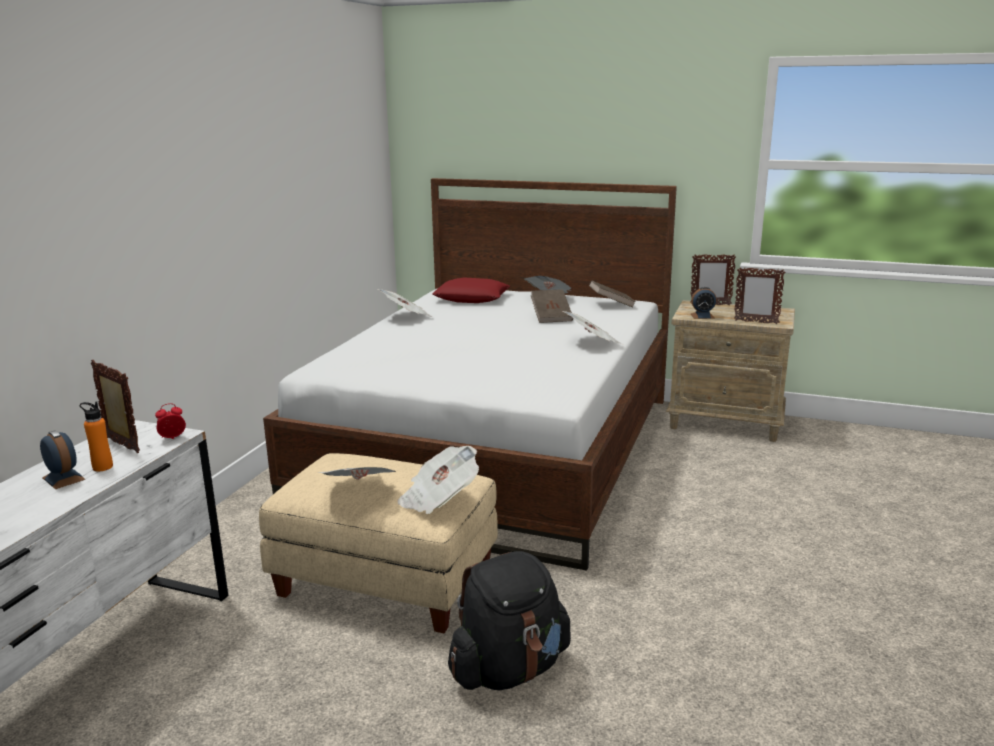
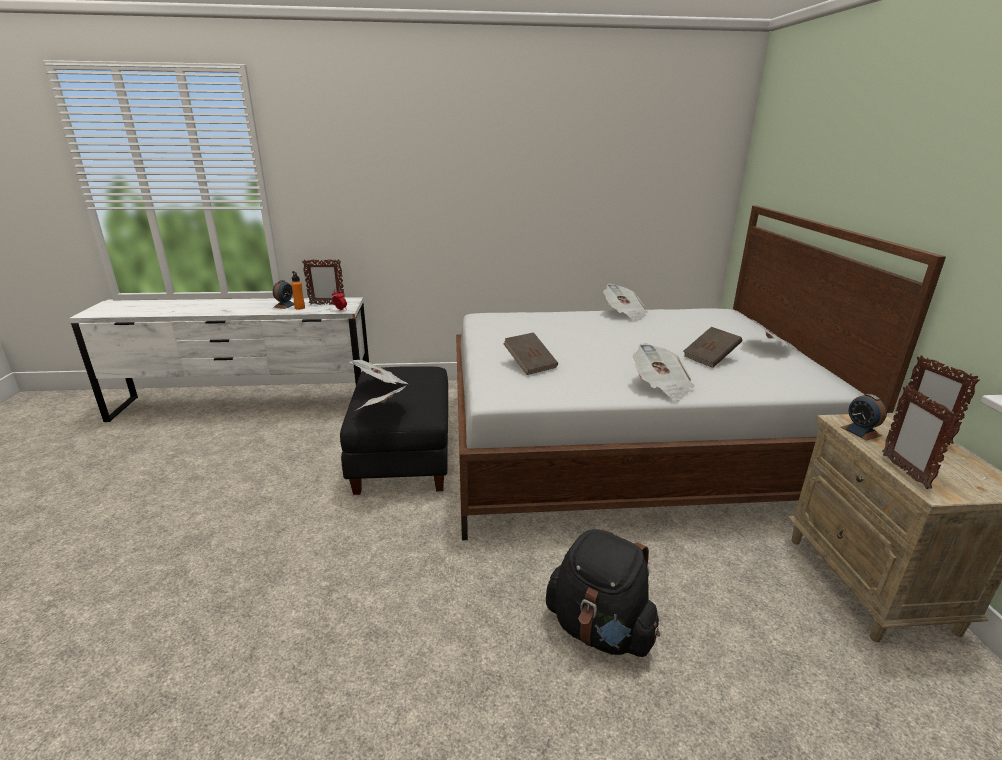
camera: 65 degrees right, 5 degrees up
(122, 445) = (327, 304): picture frame -> picture frame turned 75 degrees clockwise
(387, 579) = (404, 456): beige ottoman -> black ottoman
(472, 298) = (712, 322): red pillow -> none
(509, 669) = (321, 532): black backpack -> black backpack (599, 630)
(611, 304) = (802, 376): brown book -> brown book (530, 364)

